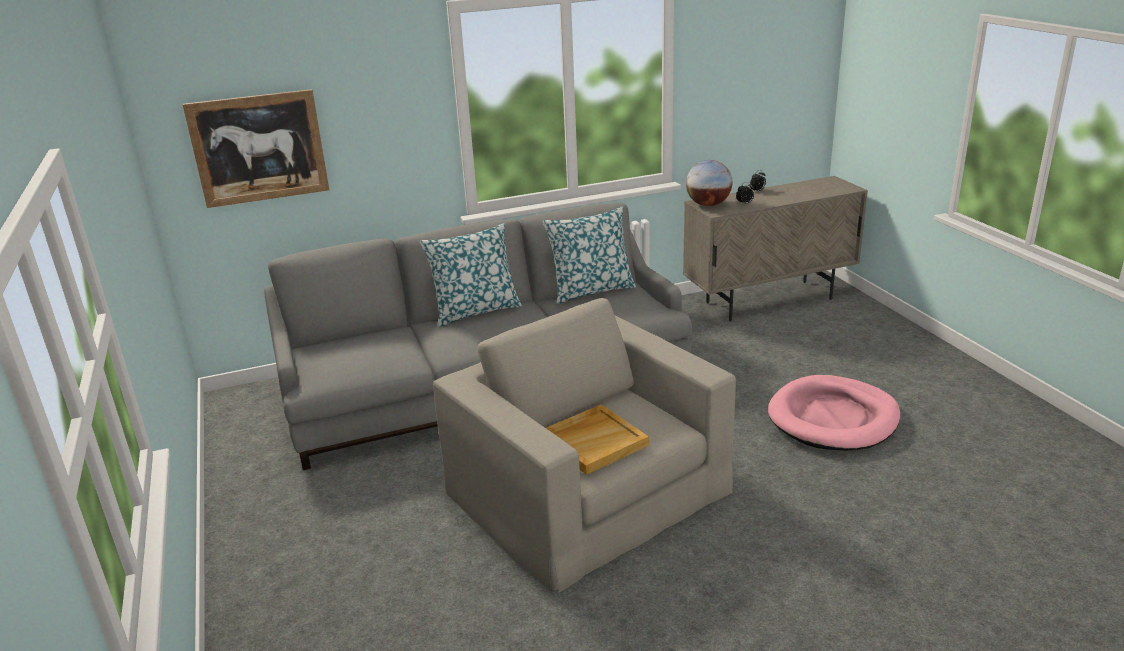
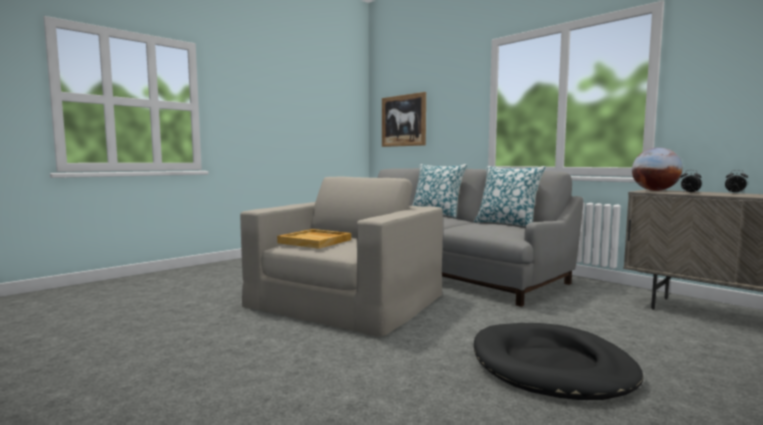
camera: 65 degrees right, 20 degrees down
(833, 418) = (551, 366): pink dog bed -> black dog bed

